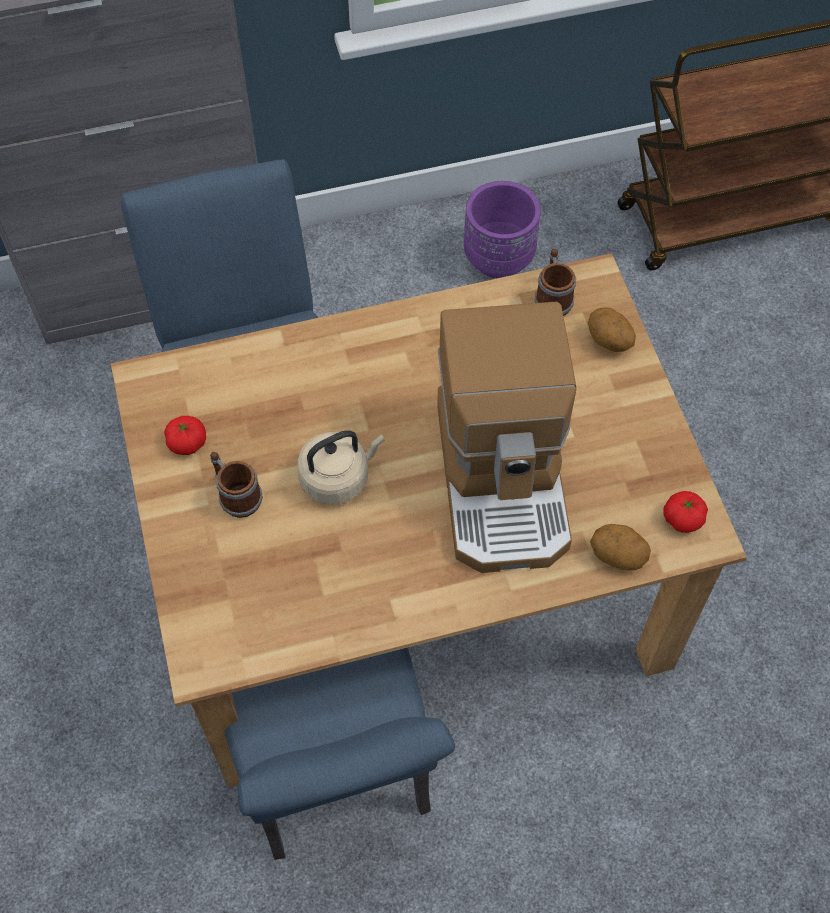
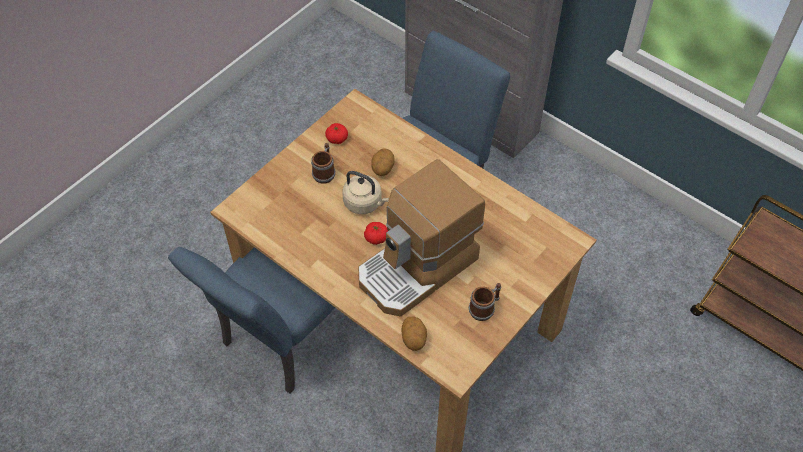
camera: 55 degrees right, 5 degrees down
(499, 258) = (627, 237): purple planter -> none
(552, 298) = (543, 229): mug -> mug (485, 308)
(608, 341) = (538, 267): potato -> potato (382, 169)
(682, 519) = (459, 357): tomato -> tomato (376, 238)

